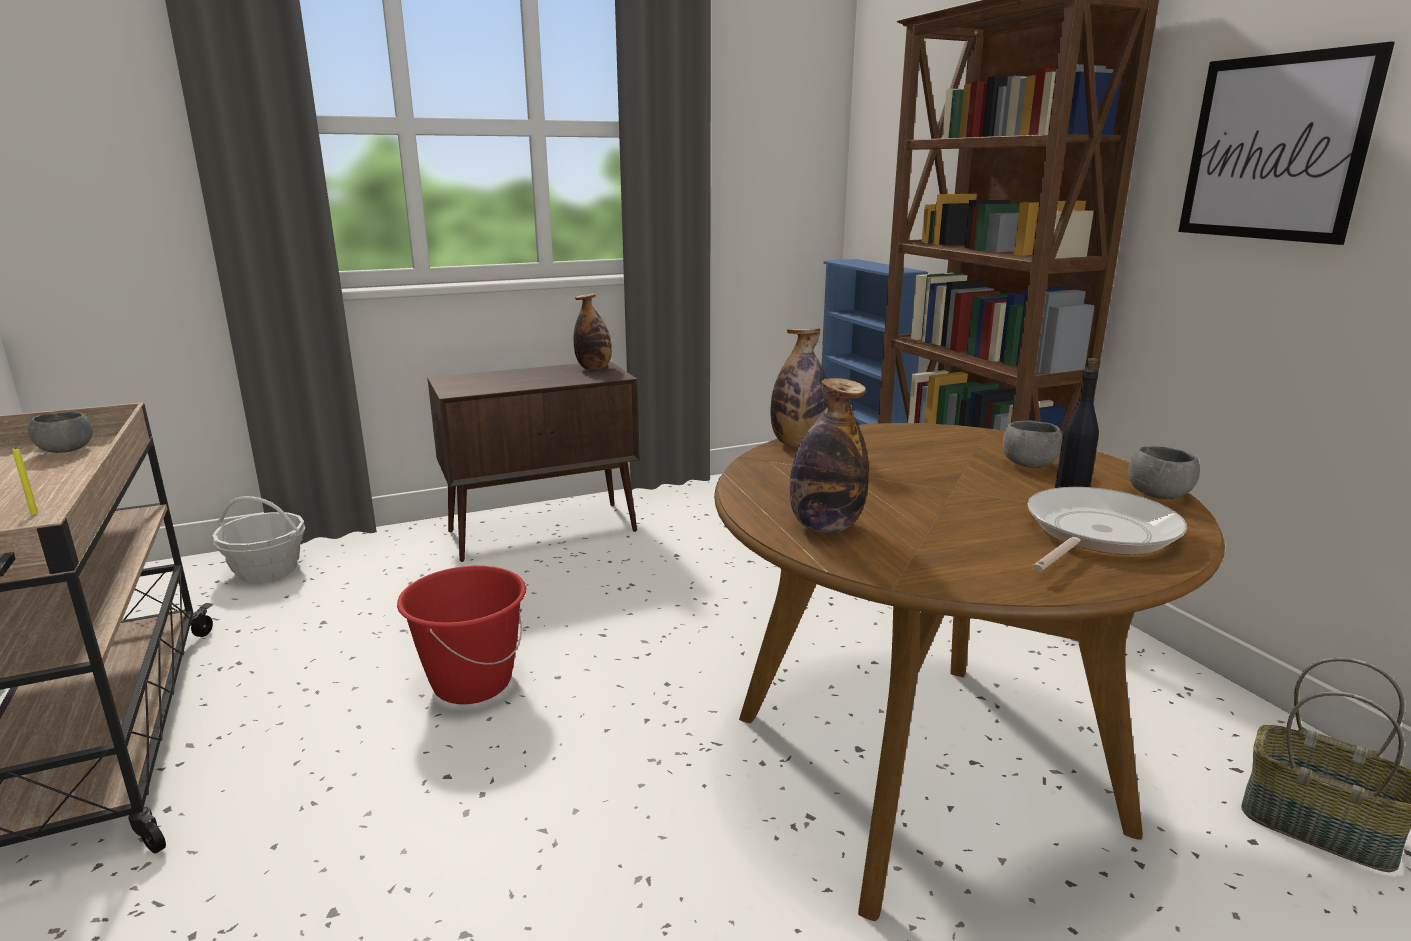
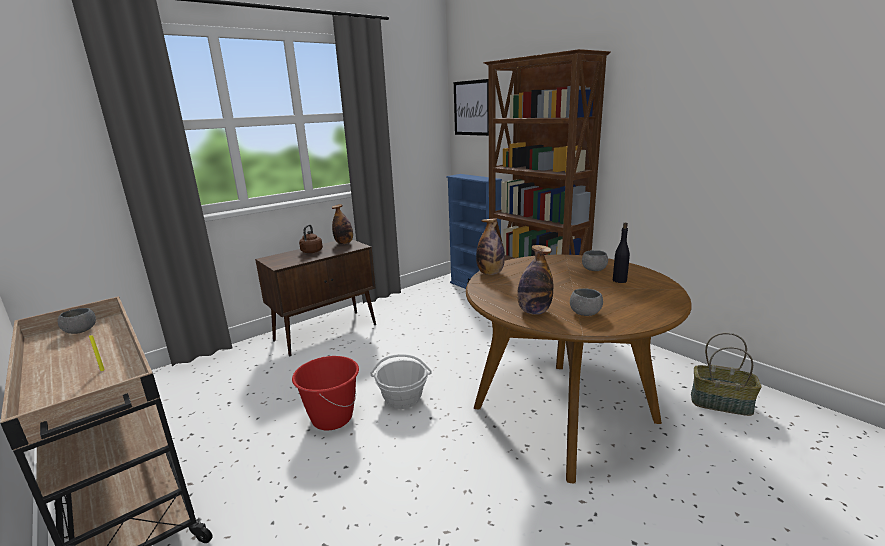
camera: 15 degrees left, 0 degrees up
(267, 570) = (176, 380): basket -> basket (403, 398)
(526, 376) = (311, 252): none -> brown kettle
(1096, 534) = (641, 297): frying pan -> none
(1159, 495) = (652, 277): grey bowl -> grey bowl (585, 313)
(1275, 148) = (664, 122): picture -> picture (472, 108)

